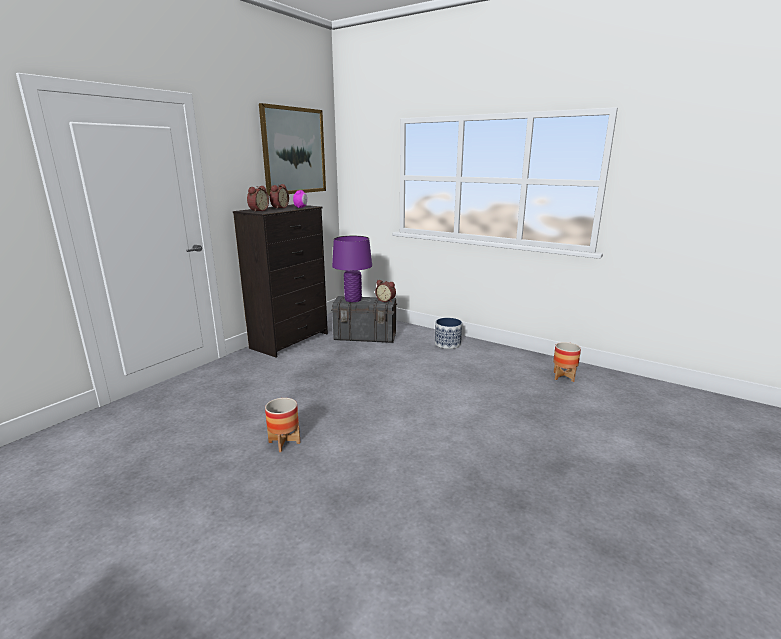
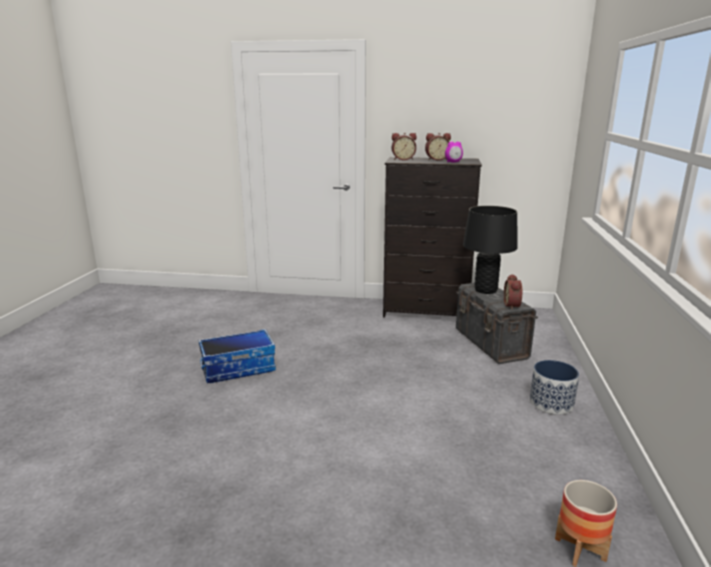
camera: 65 degrees right, 0 degrees up
(284, 442) = (238, 368): planter -> storage box
(294, 151) = (496, 94): picture -> none
(353, 300) = (485, 290): purple table lamp -> black table lamp

